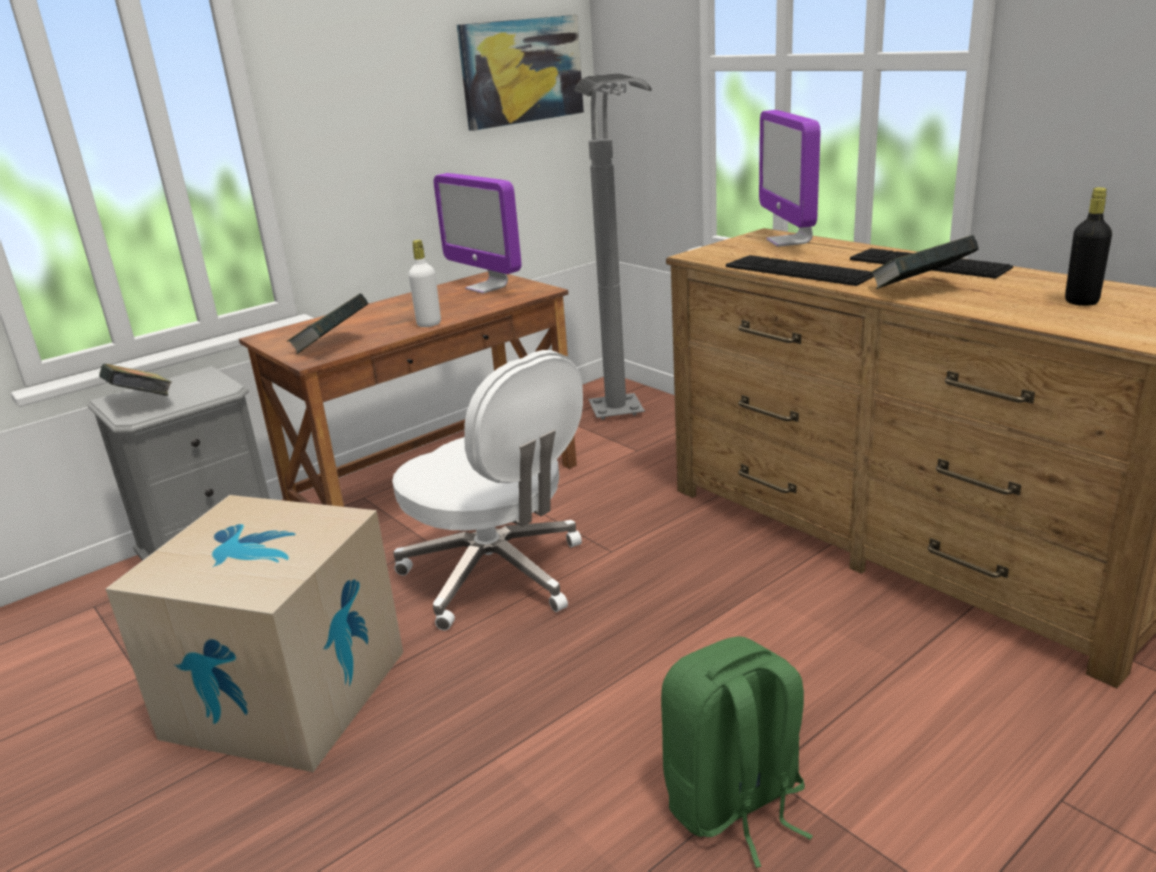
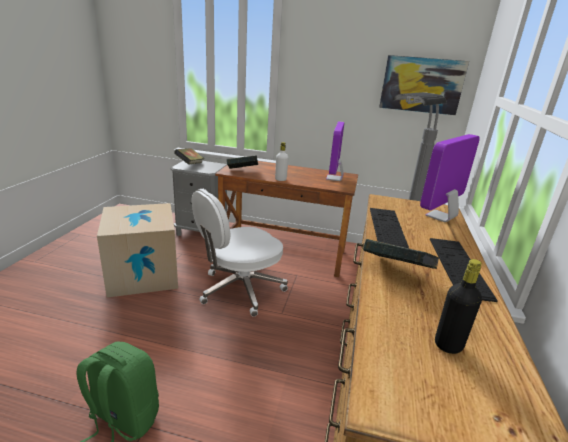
camera: 50 degrees right, 0 degrees up
(497, 575) = (240, 289): white office chair -> white office chair turned 45 degrees clockwise

